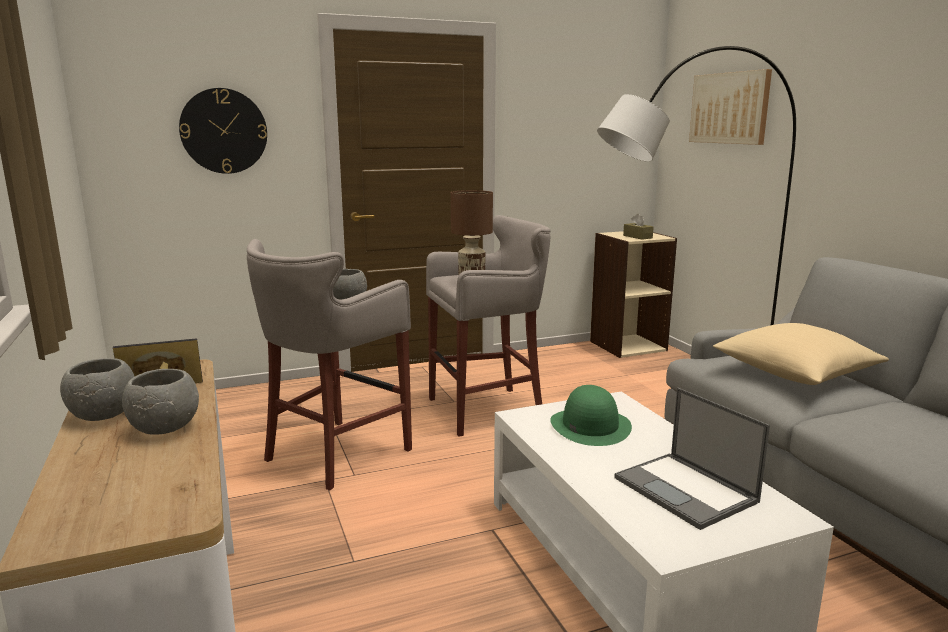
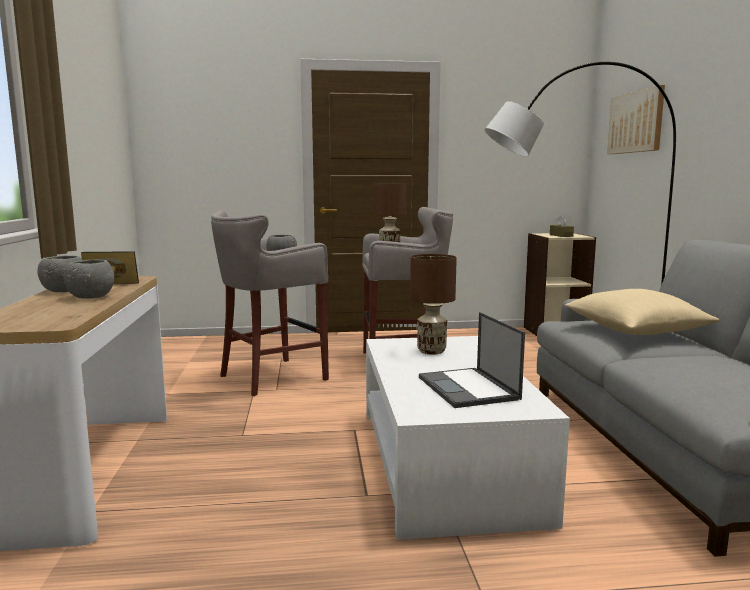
camera: 15 degrees right, 5 degrees down
(224, 131) = (229, 144): wall clock -> none
(590, 426) = (431, 351): green hat -> brown table lamp

